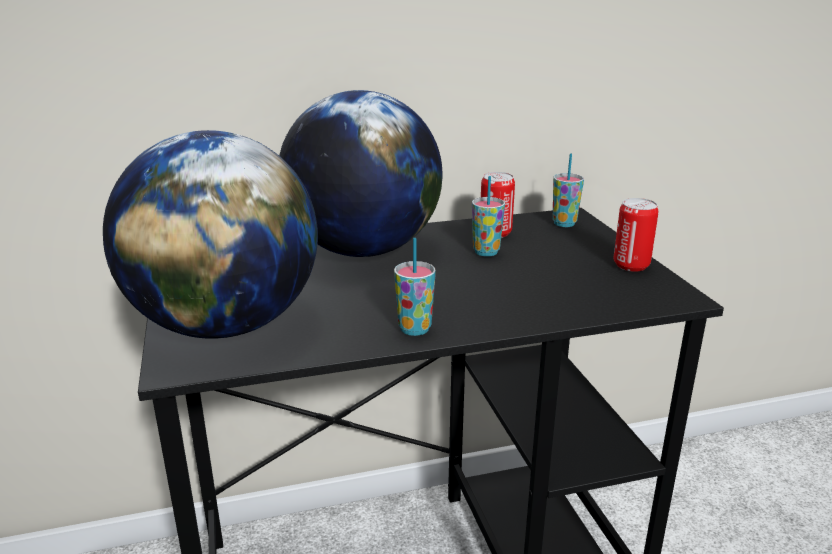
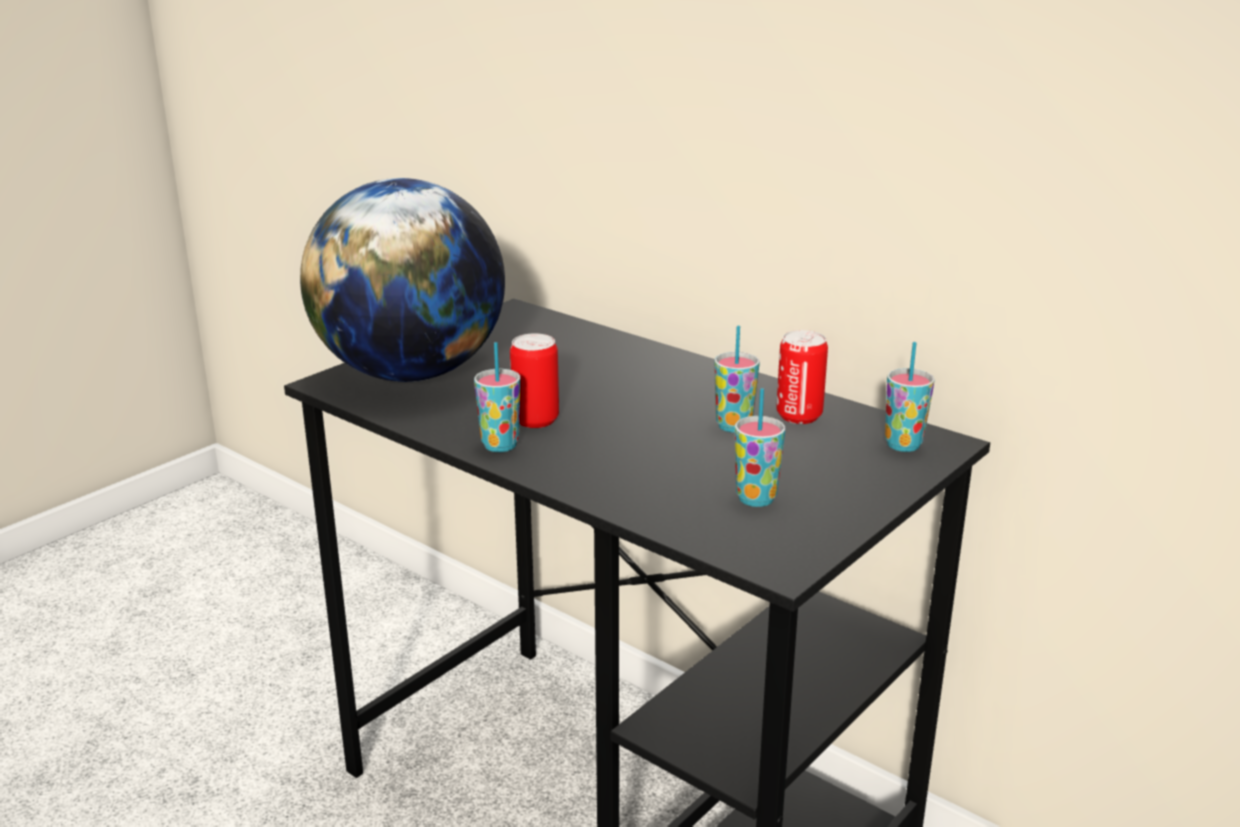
camera: 55 degrees right, 0 degrees up
(363, 250) = (640, 370): globe -> none
(591, 277) = (756, 499): none -> cup
(631, 265) = (831, 515): can -> can (536, 420)

